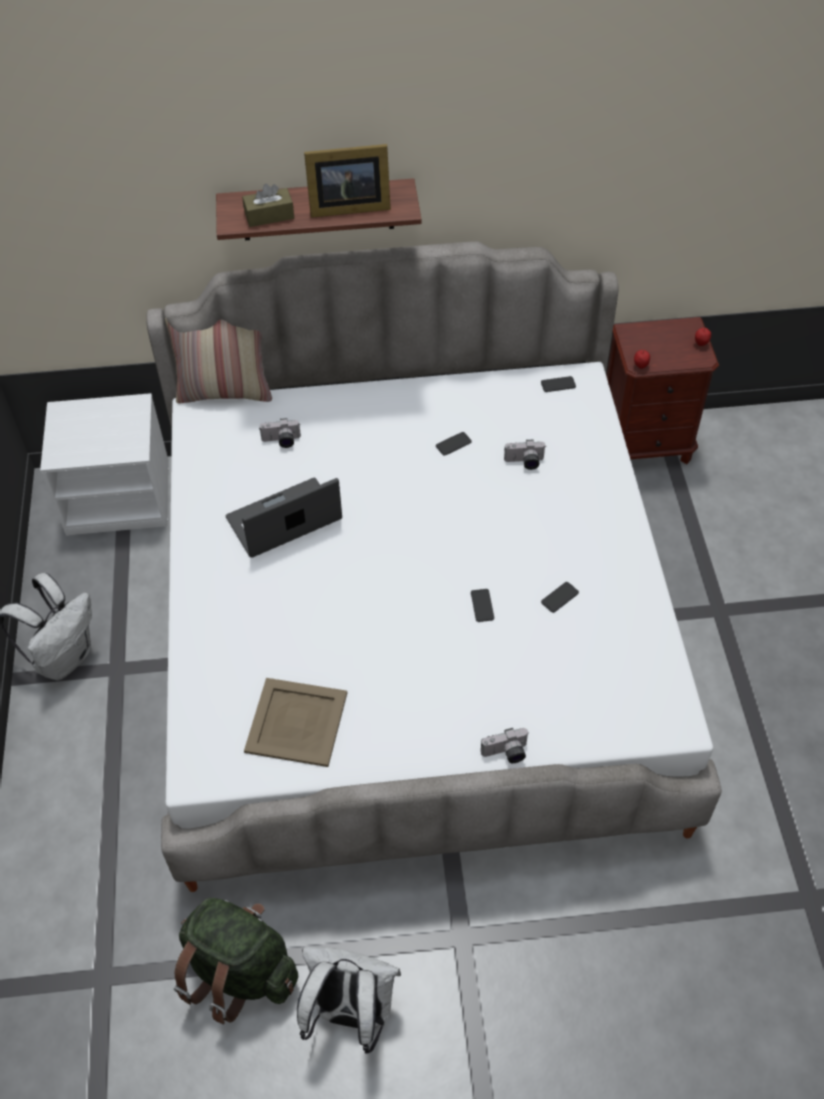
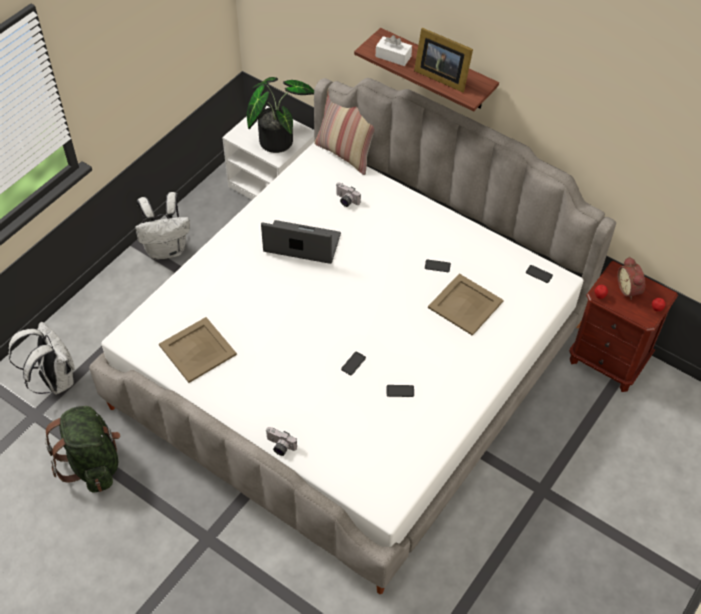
camera: 40 degrees right, 0 degrees up
(111, 430) = (277, 138): none -> potted plant
(269, 215) = (393, 56): brown tissue box -> white tissue box
(350, 1012) = (120, 526): white backpack -> white backpack (54, 380)
(524, 462) = (466, 304): camera -> beige tray
(658, 341) = (629, 289): none -> alarm clock

